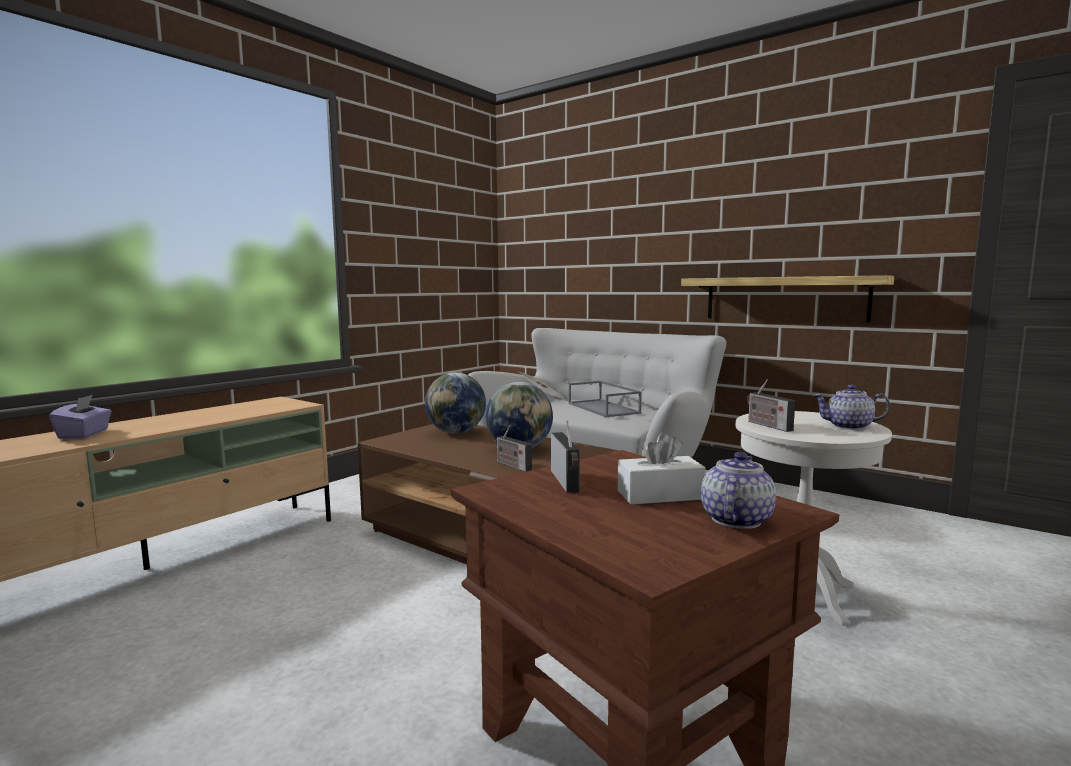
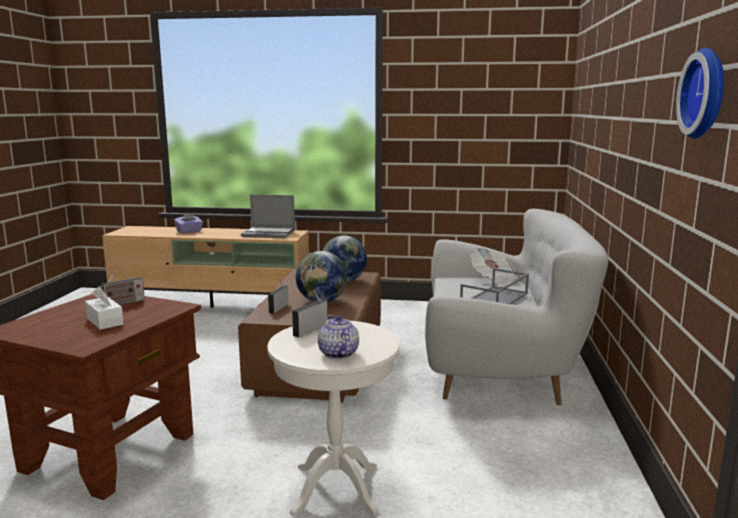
camera: 60 degrees right, 5 degrees up
(249, 408) = (269, 234): none -> laptop
(735, 519) = (67, 337): teapot -> none
(784, 298) = (656, 221): shelf -> none
(866, 199) = (708, 94): none -> wall clock

